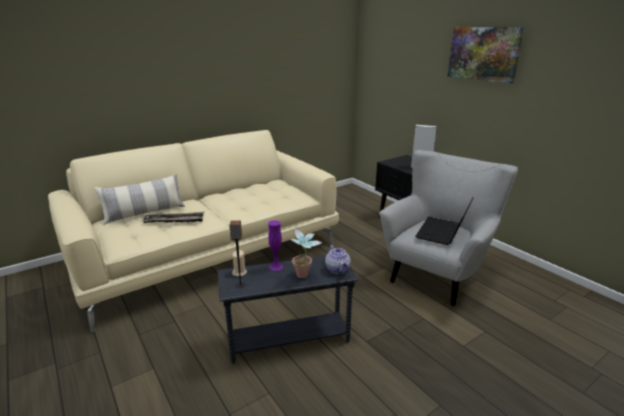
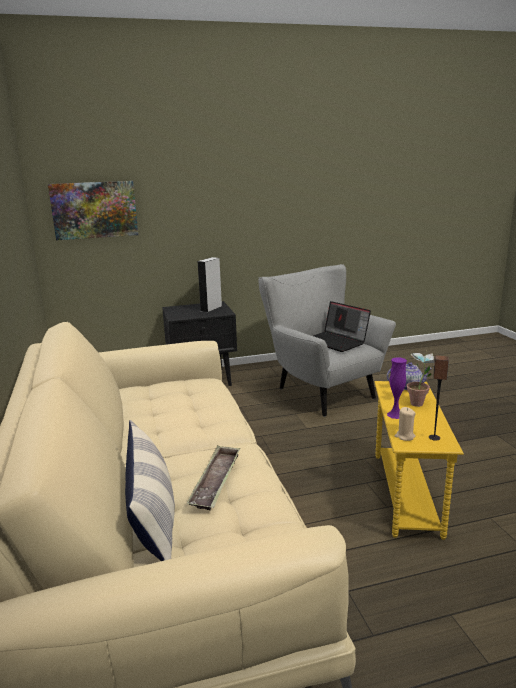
camera: 70 degrees left, 5 degrees down
(288, 338) = (405, 493): grey side table -> yellow side table
(483, 53) = (237, 173): picture -> picture (94, 210)

